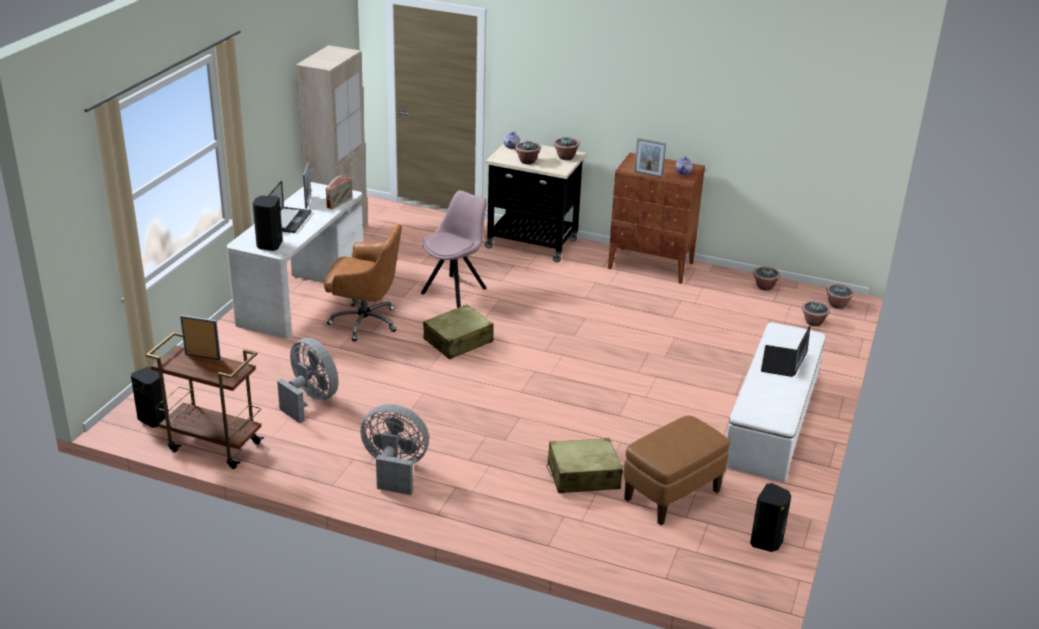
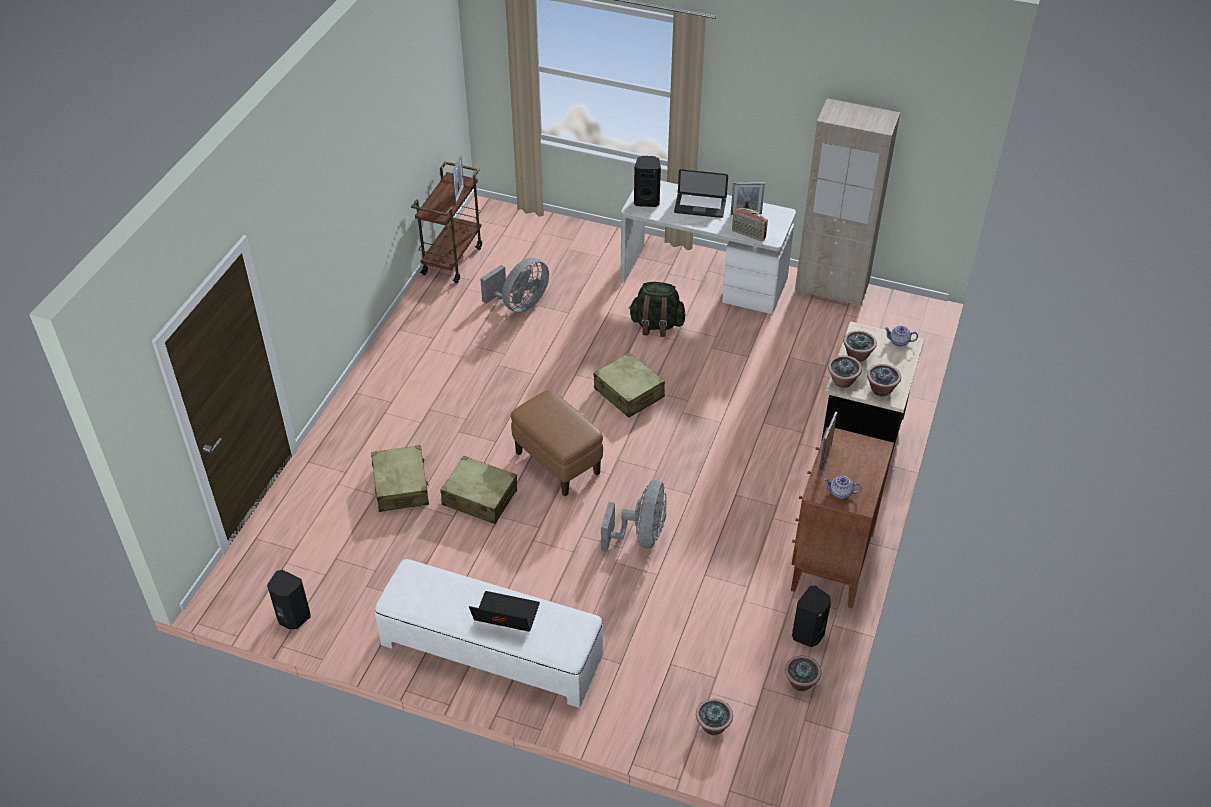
camera: 90 degrees right, 15 degrees up
(155, 419) = (491, 224): black speaker -> black speaker (809, 634)
(364, 322) = (656, 325): brown office chair -> green backpack
(394, 469) = (417, 363): grey fan -> grey fan (641, 536)
(454, 291) = (732, 386): pink chair -> none
(596, 426) = (479, 498): none -> beige suitcase
(671, 496) = (367, 550): brown ottoman -> brown ottoman (557, 463)
(837, 305) = (765, 764): potted plant -> potted plant (842, 382)

